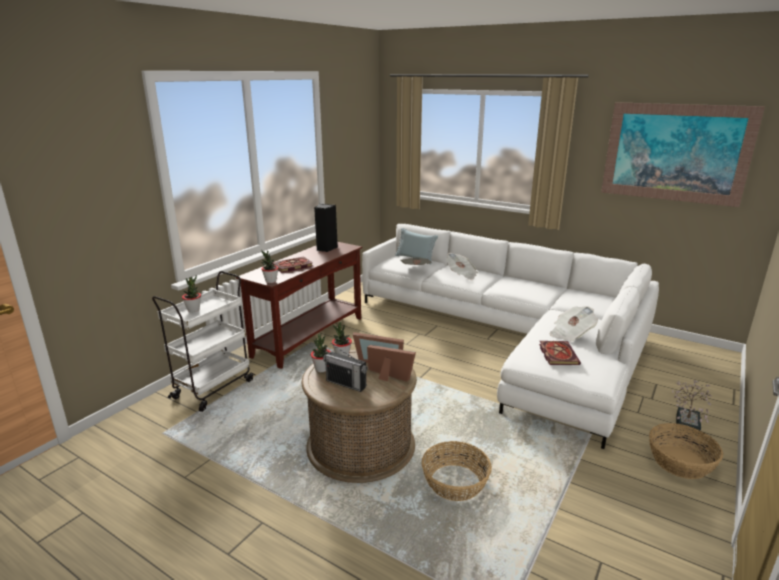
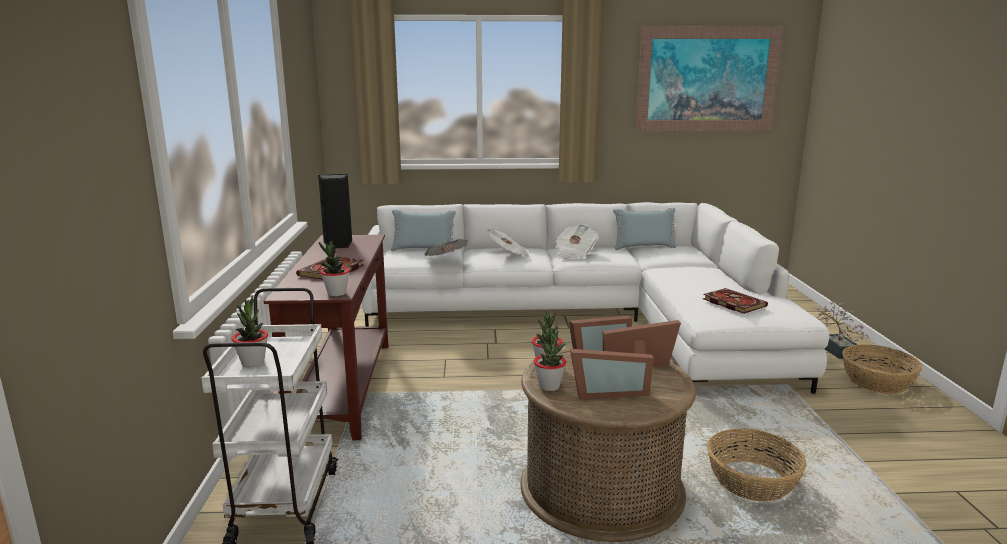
camera: 35 degrees left, 5 degrees down
(346, 383) = (607, 392): radio -> picture frame
(571, 334) = (710, 283): newspaper -> newspaper (574, 254)
(576, 291) = (644, 247): none -> blue pillow

